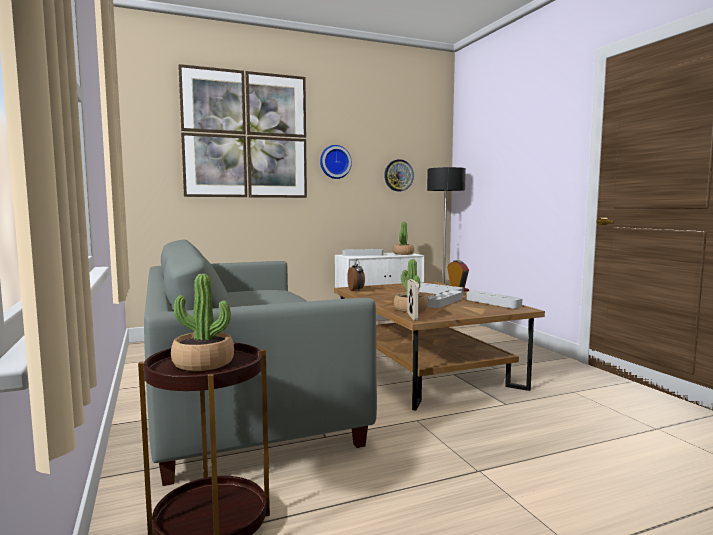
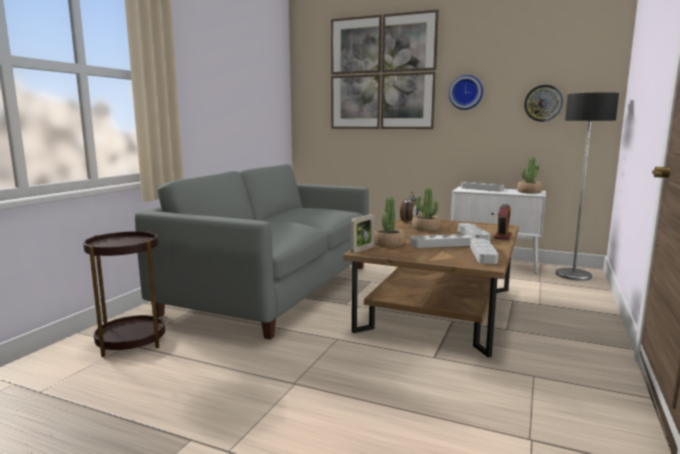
camera: 45 degrees right, 5 degrees up
(203, 363) = (124, 242): potted plant -> potted plant (425, 228)

